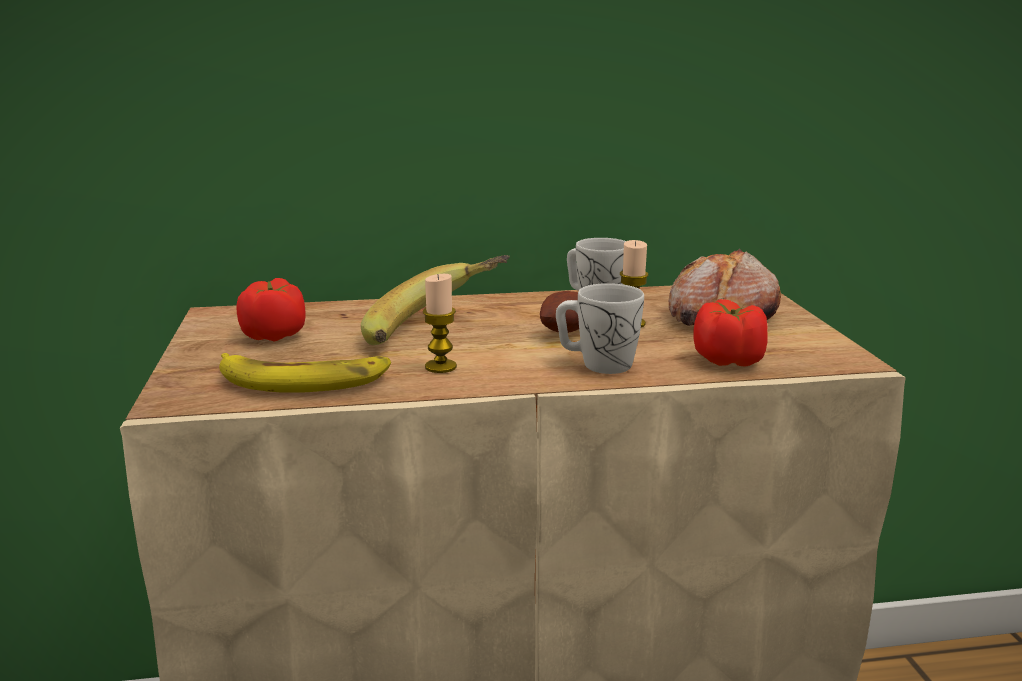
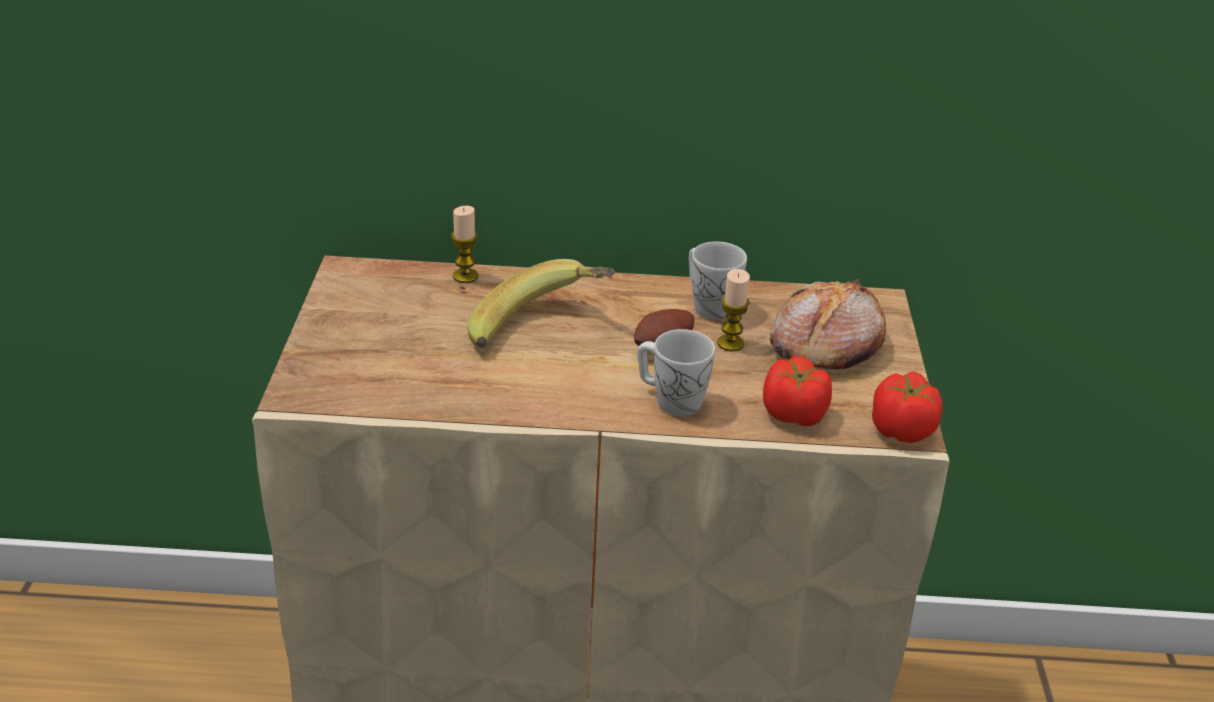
camera: 10 degrees right, 15 degrees up
(274, 335) = (393, 313): tomato -> tomato (902, 429)
(303, 380) = (406, 383): banana -> none
(440, 367) = (529, 382): candle -> candle (465, 276)

